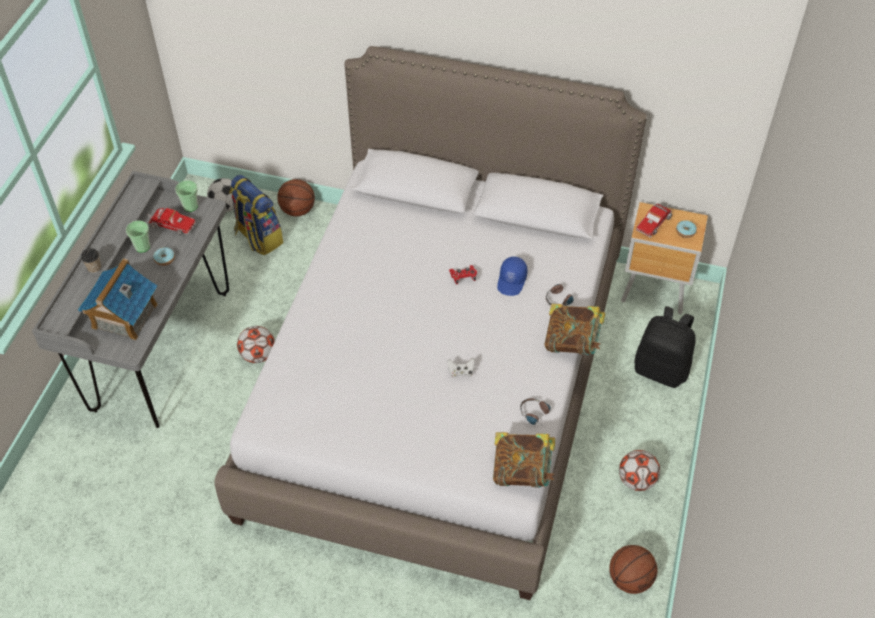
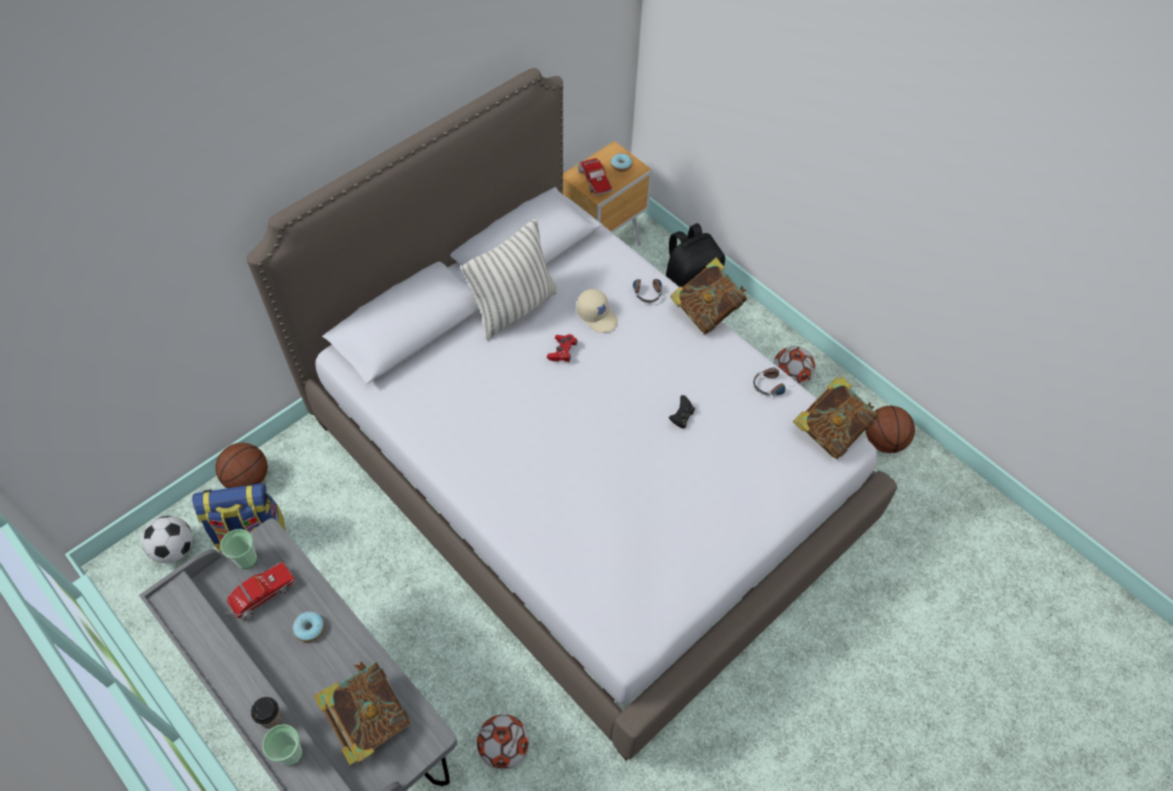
camera: 60 degrees left, 5 degrees up
(124, 316) = (367, 720): toy house -> book
(142, 247) = (267, 646): cup -> cup (290, 754)
(258, 355) = (421, 623): football -> football (504, 748)
(461, 372) = (681, 417): white game controller -> black game controller
(479, 233) = (514, 308): none -> pillow
(512, 281) = (597, 316): blue cap -> beige cap

